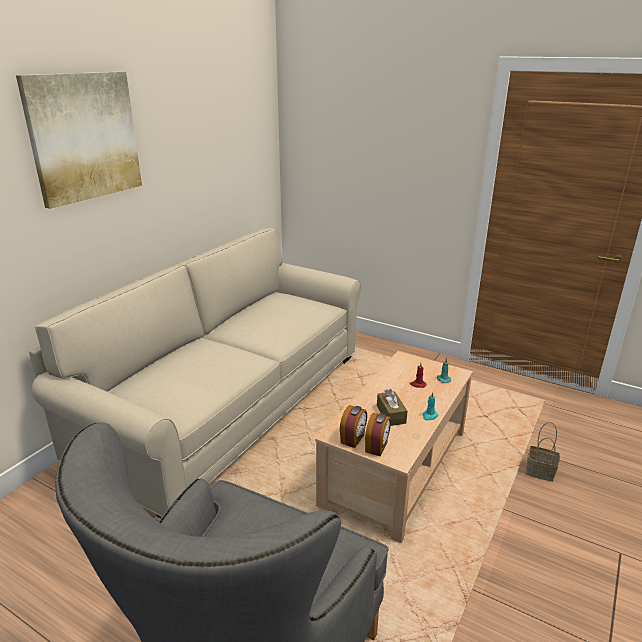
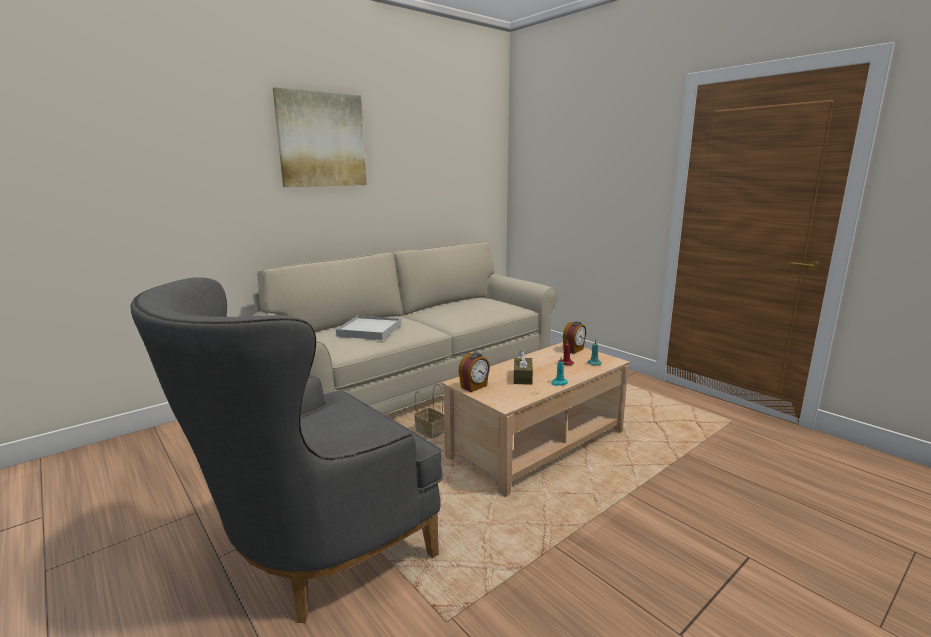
camera: 20 degrees right, 10 degrees down
(189, 373) = (369, 330): none -> white tray
(377, 447) = (491, 394): alarm clock -> alarm clock (574, 350)
(539, 471) = (689, 473): basket -> basket (429, 432)

